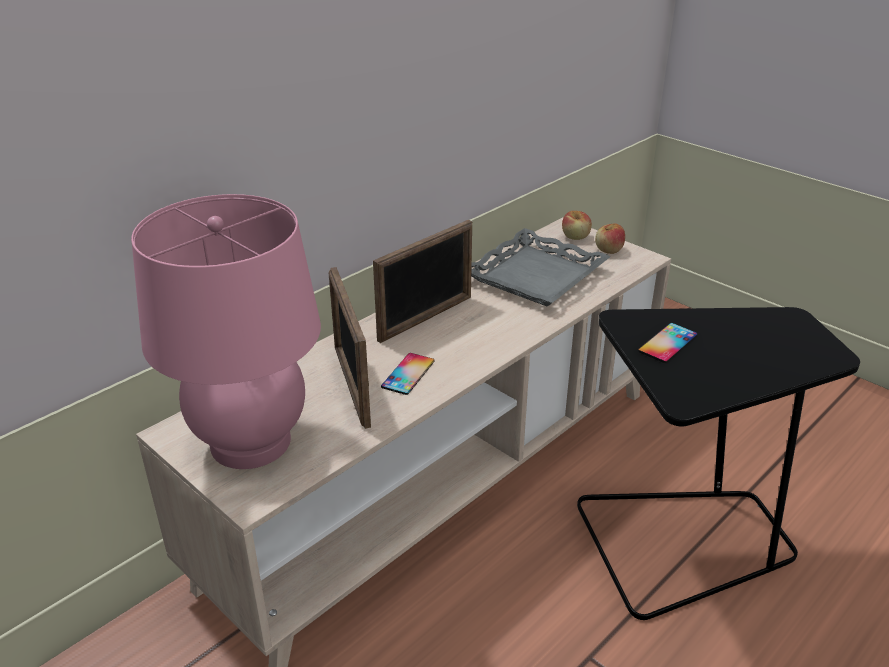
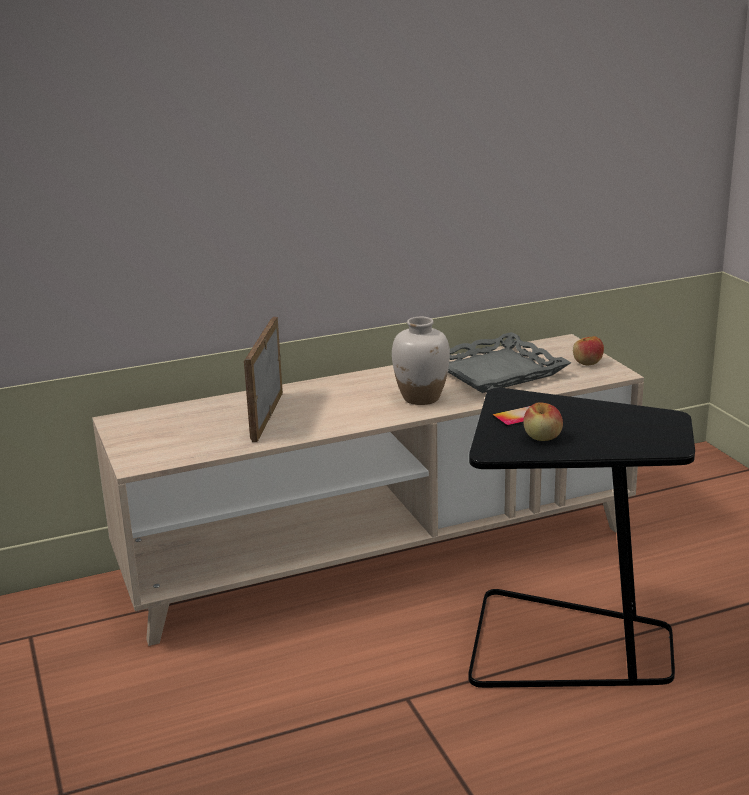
camera: 25 degrees right, 10 degrees down
(250, 442) = (163, 435): pink table lamp -> none
(408, 374) = (317, 416): phone -> none
(426, 318) = (368, 385): picture frame -> none
(494, 325) = (421, 398): none -> white vase
(575, 237) = (566, 349): apple -> apple (542, 437)

